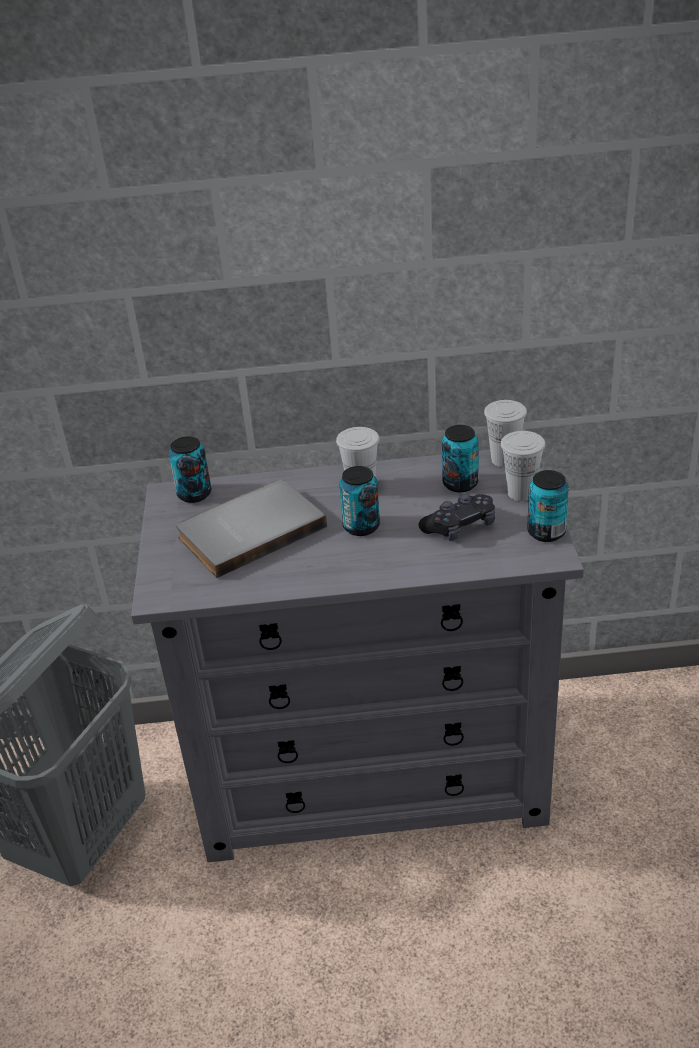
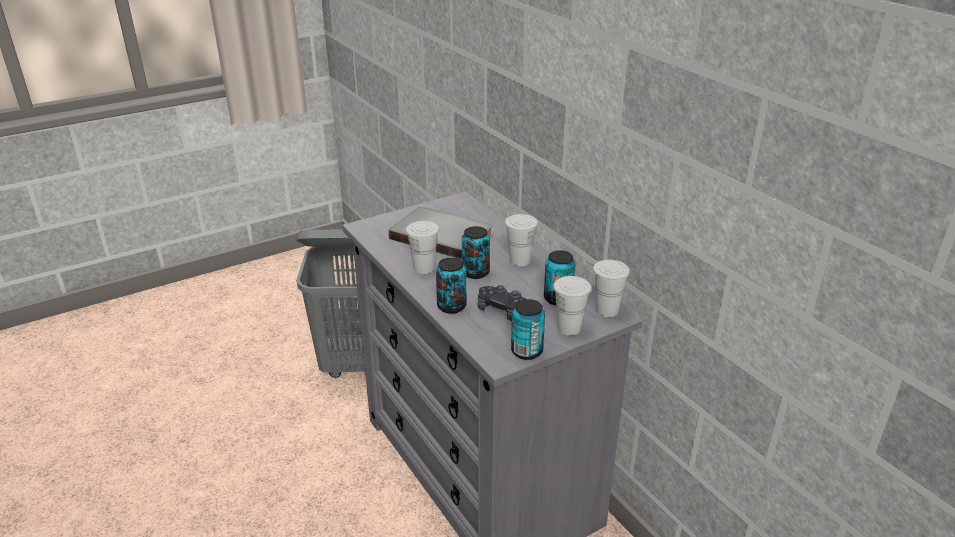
camera: 60 degrees right, 5 degrees down
(194, 494) = (466, 207): can -> can (451, 306)
(318, 565) = (424, 268): none -> white cup

